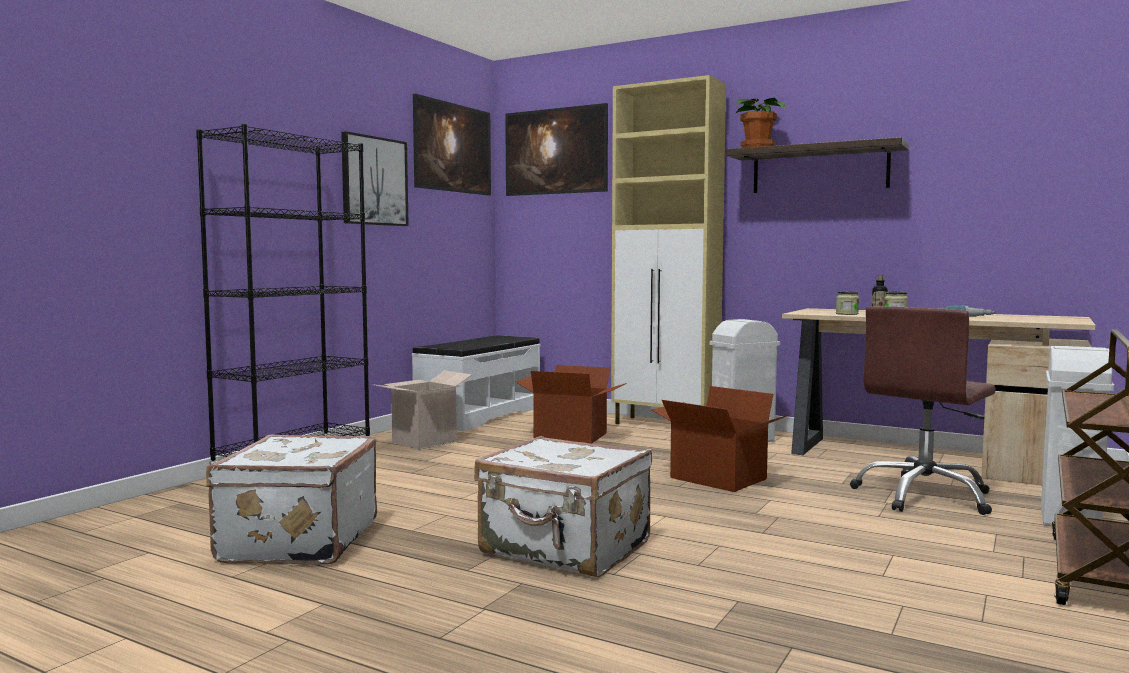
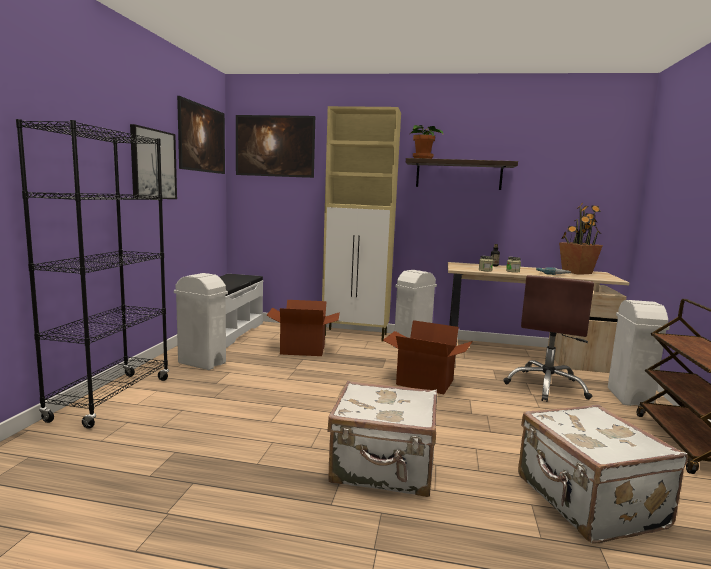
camera: 20 degrees left, 5 degrees up
(296, 541) = (168, 493): white suitcase -> white suitcase (588, 502)
(424, 442) = (202, 363): cardboard box -> white trash can
(1021, 316) = (577, 272): none -> potted plant

